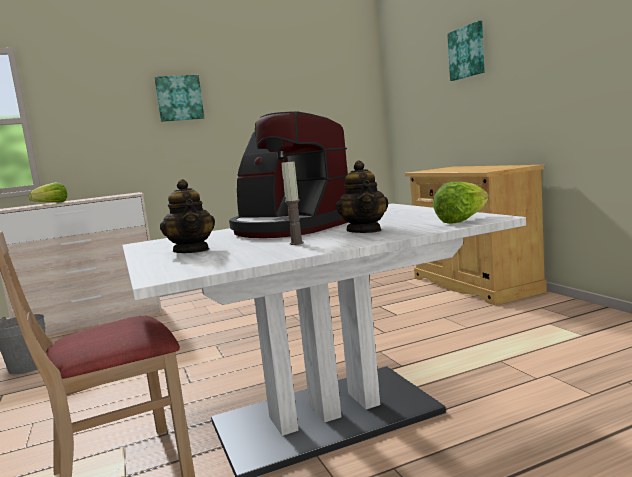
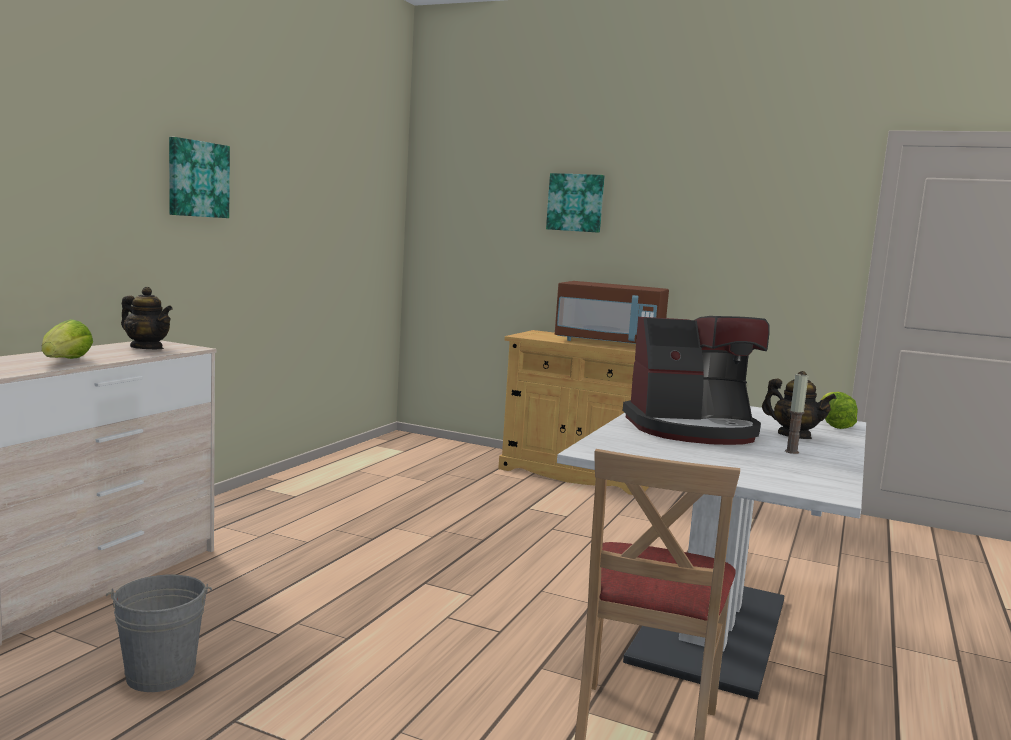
camera: 45 degrees left, 0 degrees up
(192, 250) = (716, 462): teapot -> teapot (147, 348)
(478, 168) = (609, 343): none -> brown microwave

